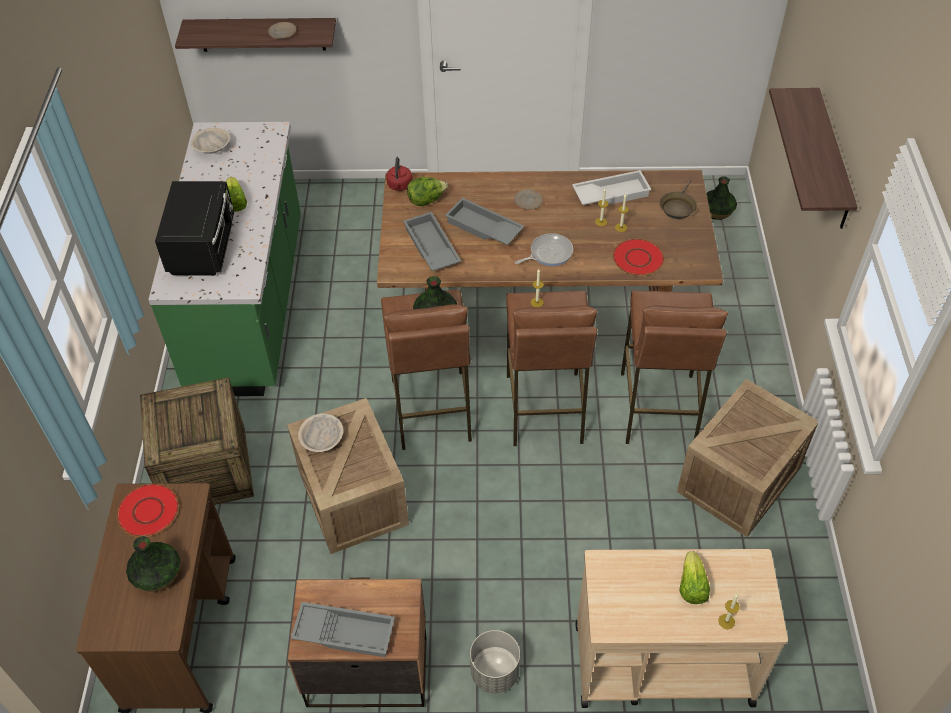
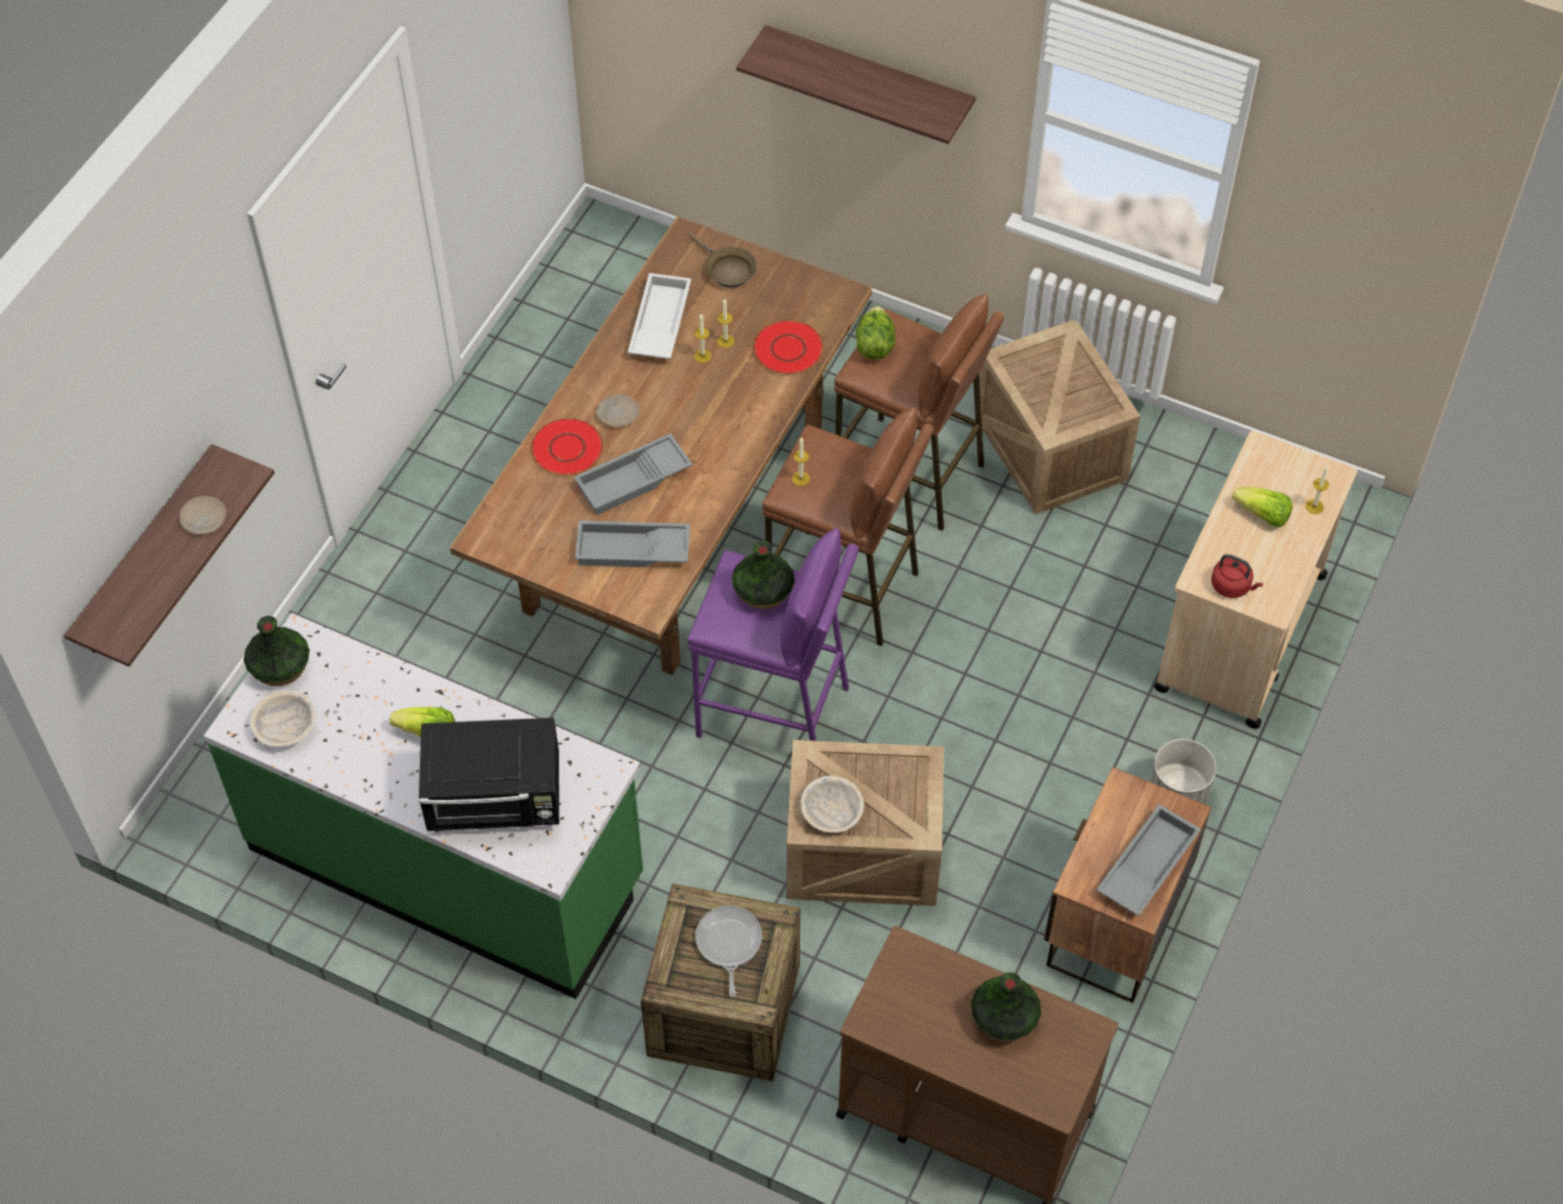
camera: 65 degrees left, 5 degrees up
(148, 511) = (902, 1004): red plate -> red plate (566, 448)
(203, 247) = (496, 798): black microwave -> black microwave turned 150 degrees clockwise
(399, 186) = (489, 541): red kettle -> red kettle (1232, 586)
(426, 200) = (539, 521): lettuce -> lettuce (874, 345)
(431, 410) = (773, 711): brown stool -> purple stool
(548, 253) = (723, 432): frying pan -> frying pan (728, 944)
(717, 212) = (633, 257): vase -> vase (281, 667)

